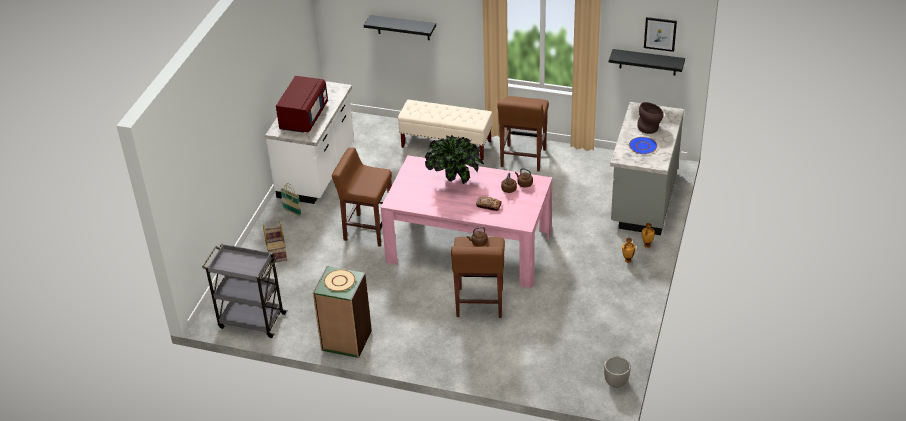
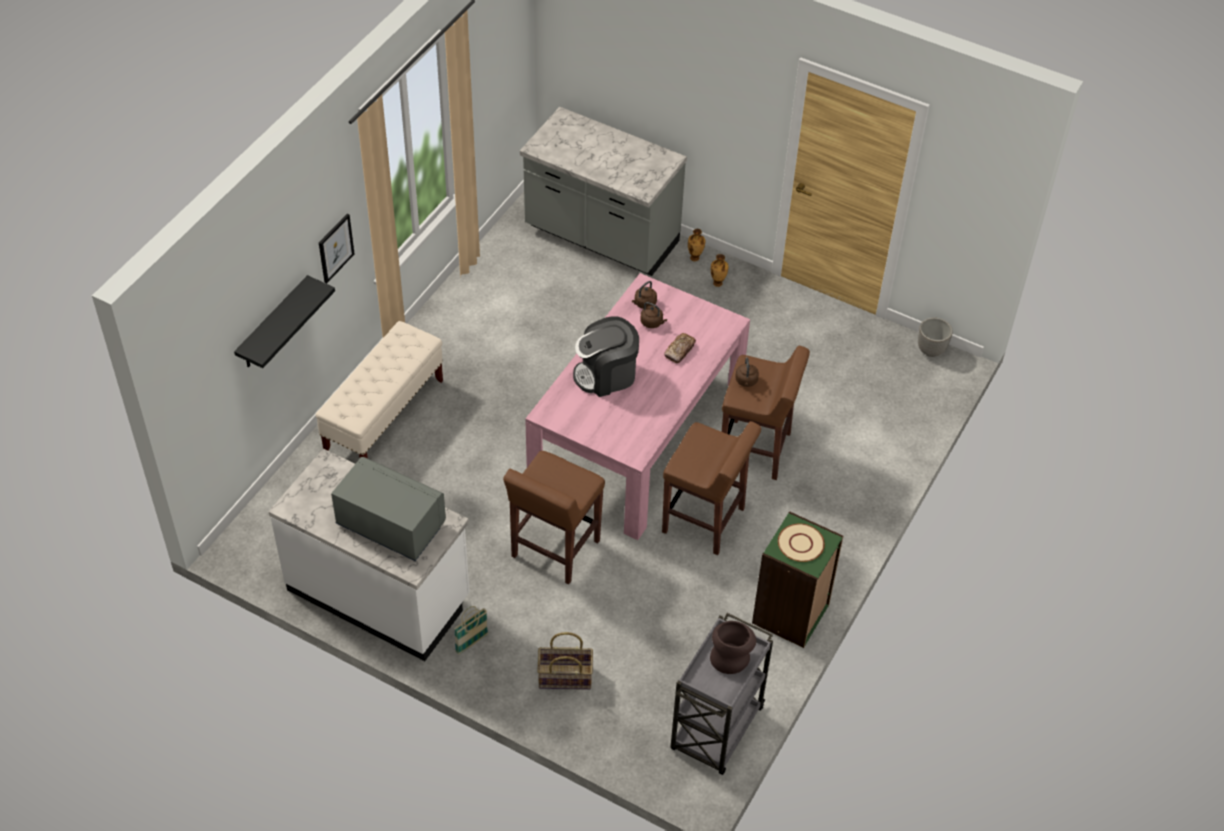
camera: 80 degrees left, 10 degrees up
(303, 117) = (390, 525): red microwave -> grey microwave
(455, 179) = (606, 375): potted plant -> coffee machine
(523, 158) = (460, 336): brown stool -> brown stool (704, 521)
(643, 146) = (626, 164): blue plate -> none
(647, 62) = (500, 91): black shelf -> none
(650, 128) = (589, 147): brown vase -> brown vase (730, 656)
(660, 34) = (506, 42): picture -> picture (335, 248)

